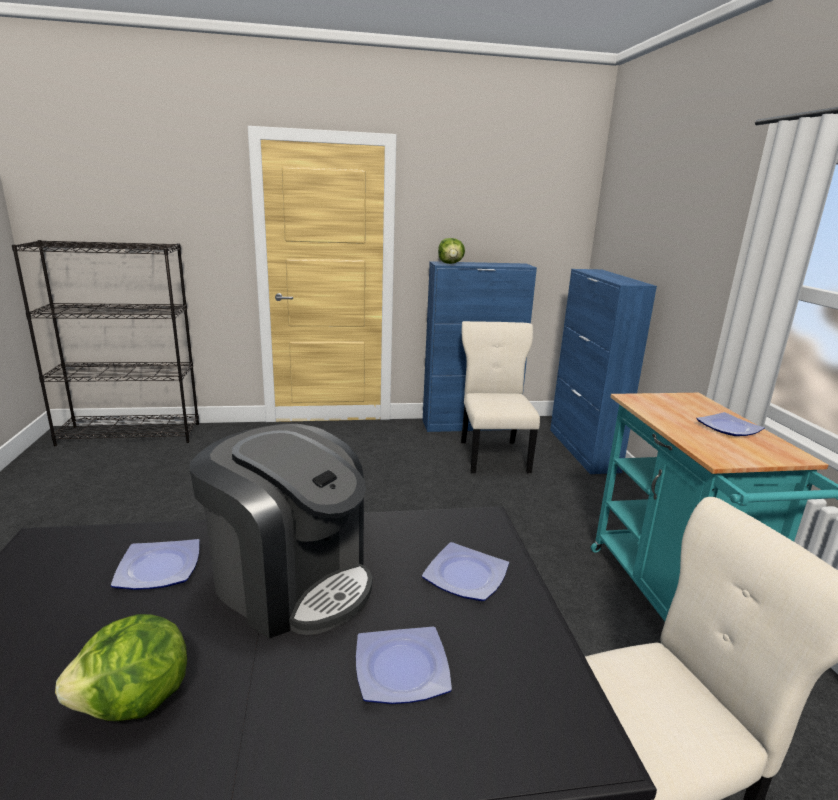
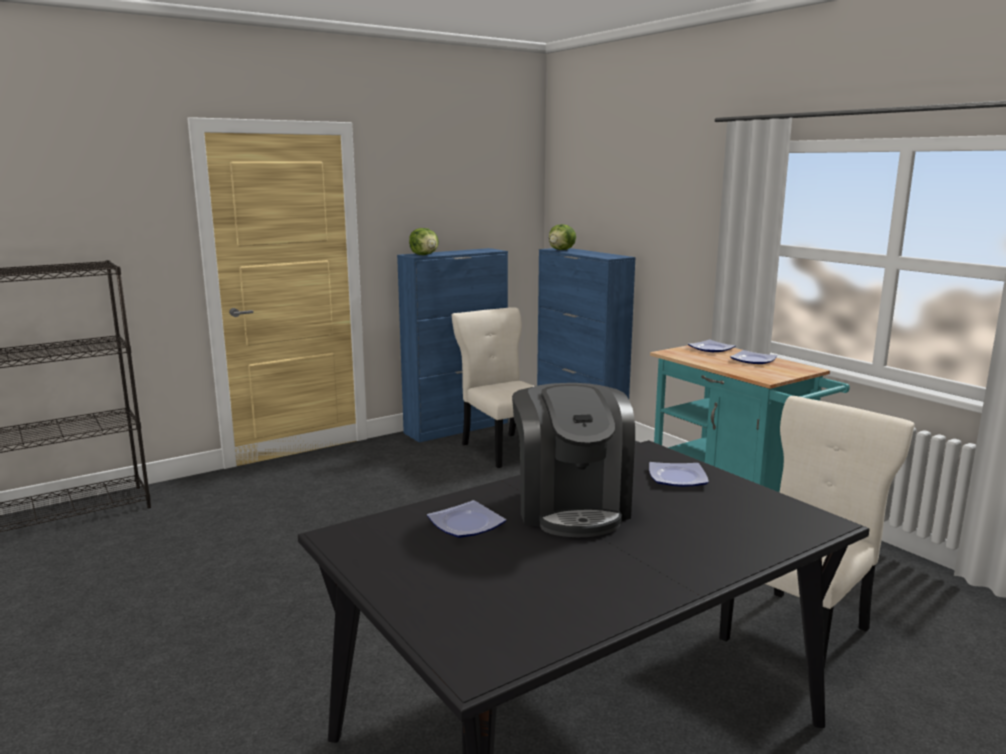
camera: 25 degrees left, 5 degrees down
(135, 703) = (571, 576): lettuce -> lettuce (562, 250)
(291, 581) = (571, 507): coffee machine -> coffee machine turned 75 degrees clockwise
(400, 671) = (700, 524): plate -> plate (711, 349)

